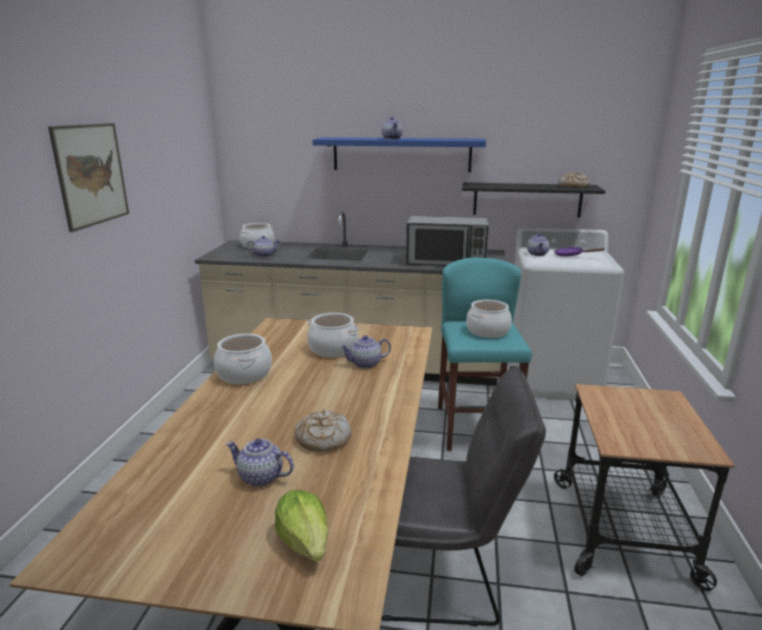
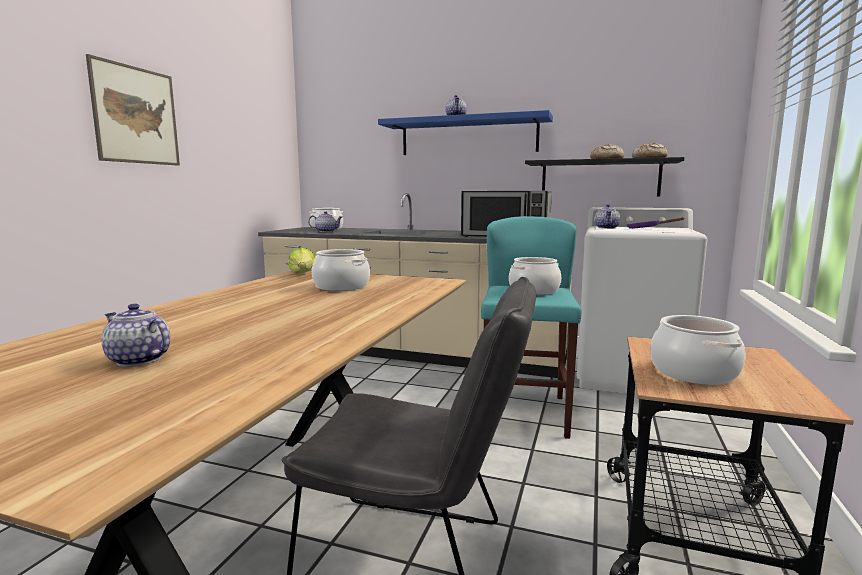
camera: 10 degrees right, 10 degrees down
(244, 374) = (227, 296): cooking pot -> cooking pot (694, 373)
(305, 542) = (110, 417): lettuce -> lettuce (303, 274)
(322, 439) = (253, 338): bread -> bread (606, 159)
(365, 364) = (366, 296): teapot -> none

